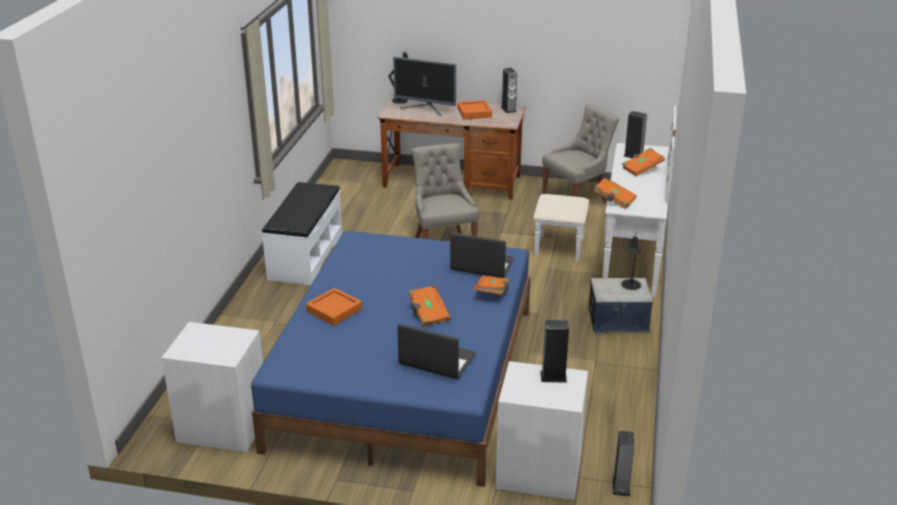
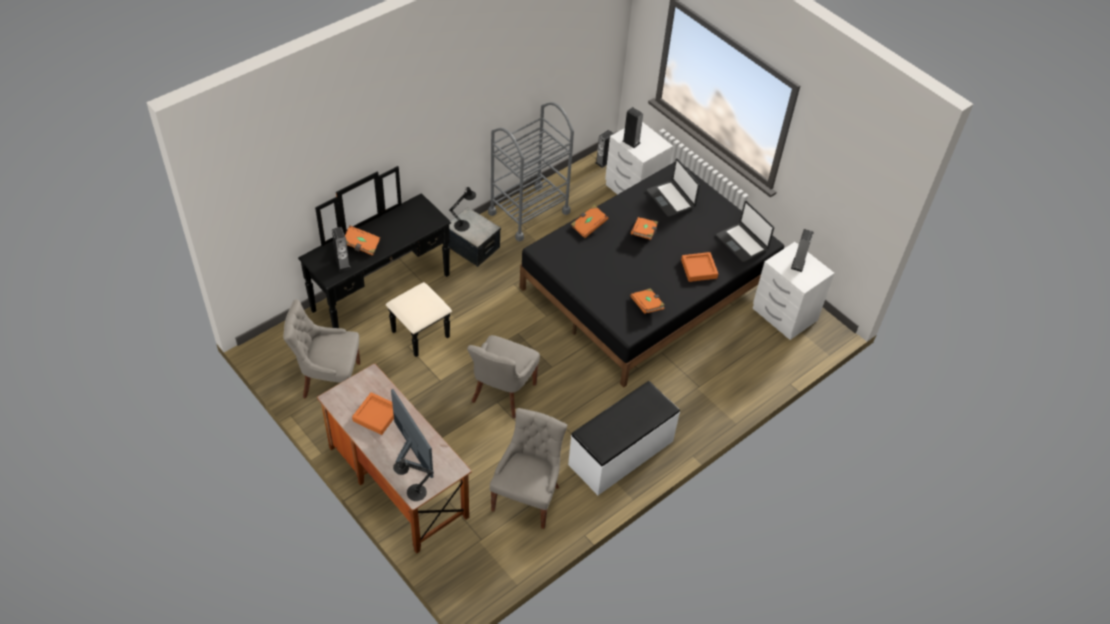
camera: 145 degrees left, 20 degrees up
(353, 209) = (527, 497): none -> grey chair
(405, 376) = (648, 287): blue bed -> black bed
(482, 265) = (570, 251): laptop -> laptop (742, 243)
(508, 109) = (339, 400): speaker -> speaker (798, 264)
(614, 200) = (431, 227): orange book -> orange book (647, 305)
(615, 253) = (390, 301): white dresser -> black dresser
(616, 378) = (529, 212): none -> grey cart

